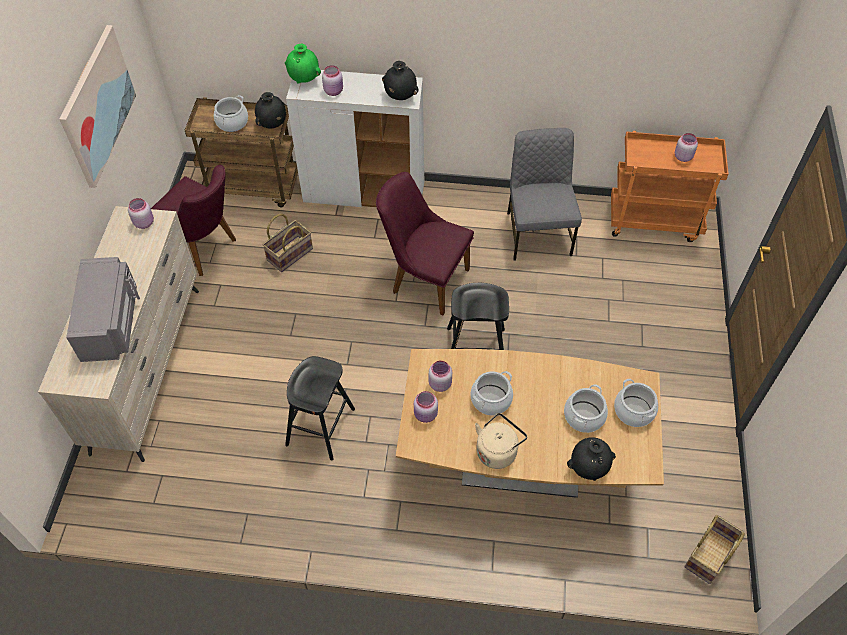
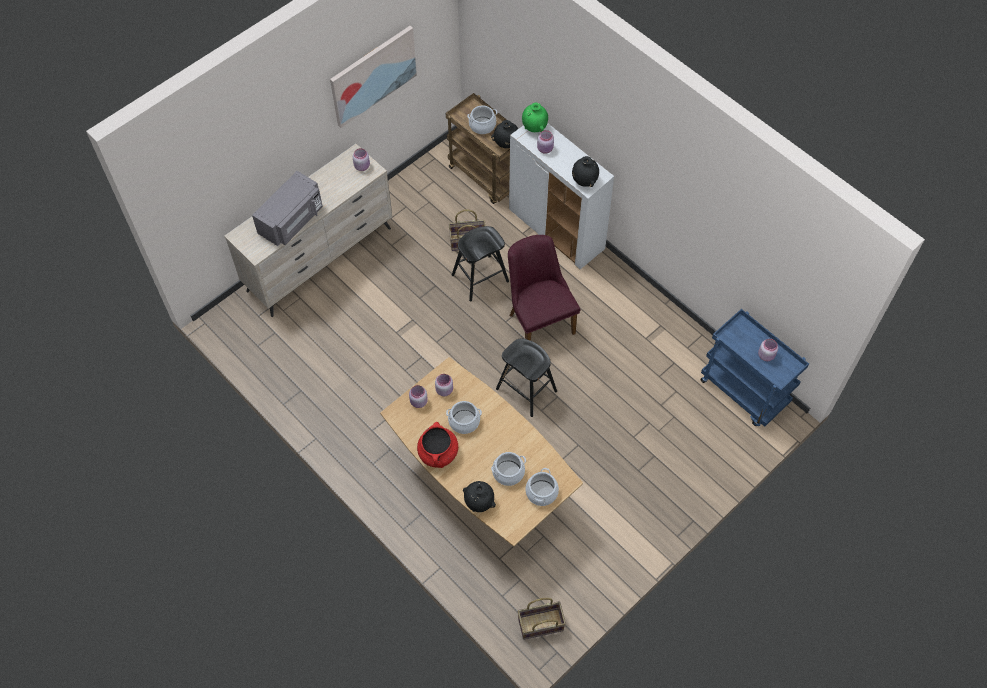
camera: 40 degrees right, 5 degrees up
(203, 249) = (417, 201): purple chair -> none
(320, 427) = (385, 370): black stool -> black stool (480, 278)
(497, 450) = (438, 453): beige kettle -> red cooking pot
(537, 233) = (648, 341): grey chair -> none
(654, 221) = (744, 392): orange cart -> blue cart

